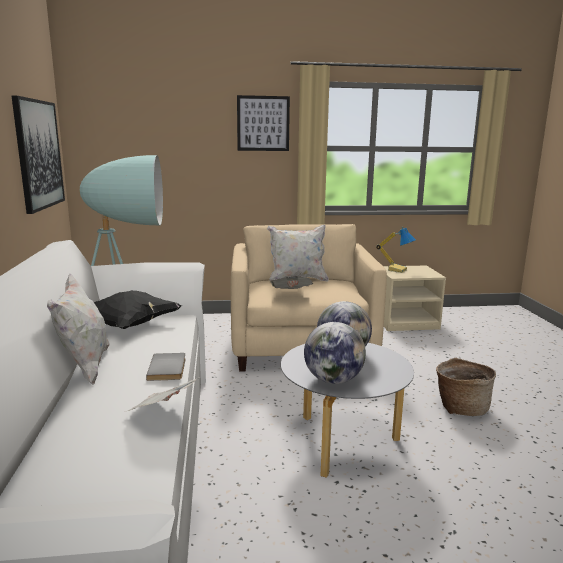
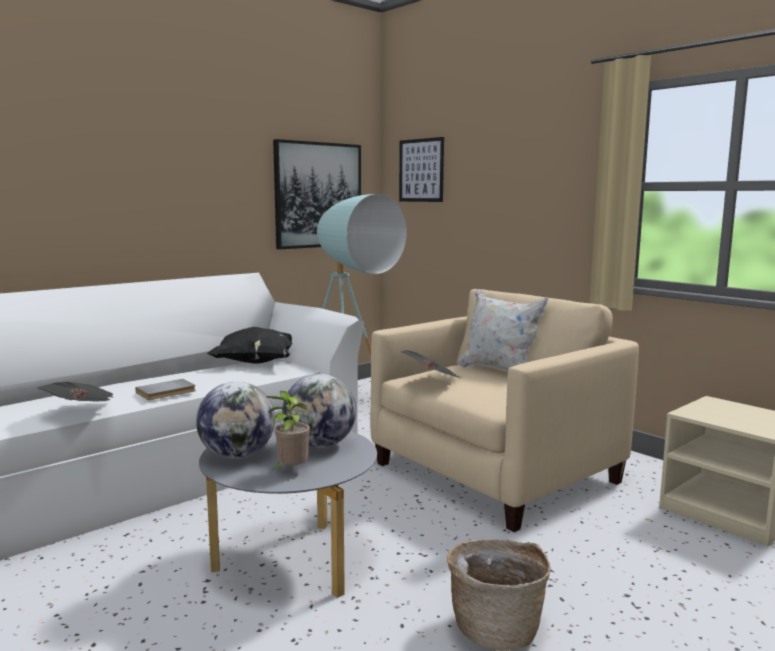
camera: 55 degrees right, 5 degrees down
(85, 367) = (149, 375): white pillow -> none
(263, 123) = (564, 153): picture -> picture (421, 170)
(380, 371) = (290, 471): none -> potted plant
(397, 270) = (723, 408): table lamp -> none

